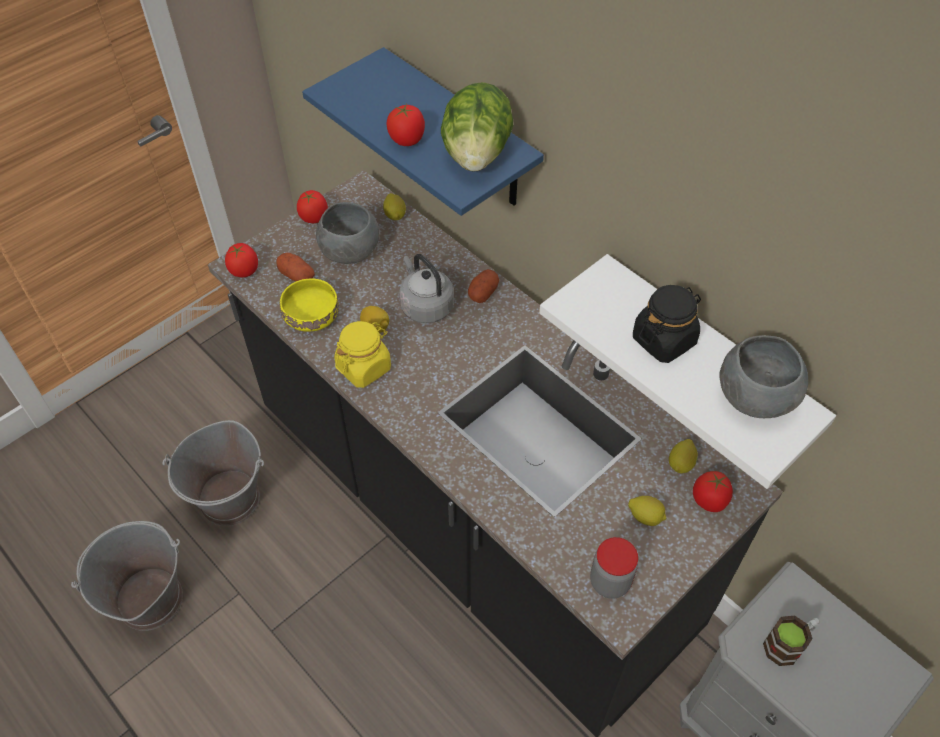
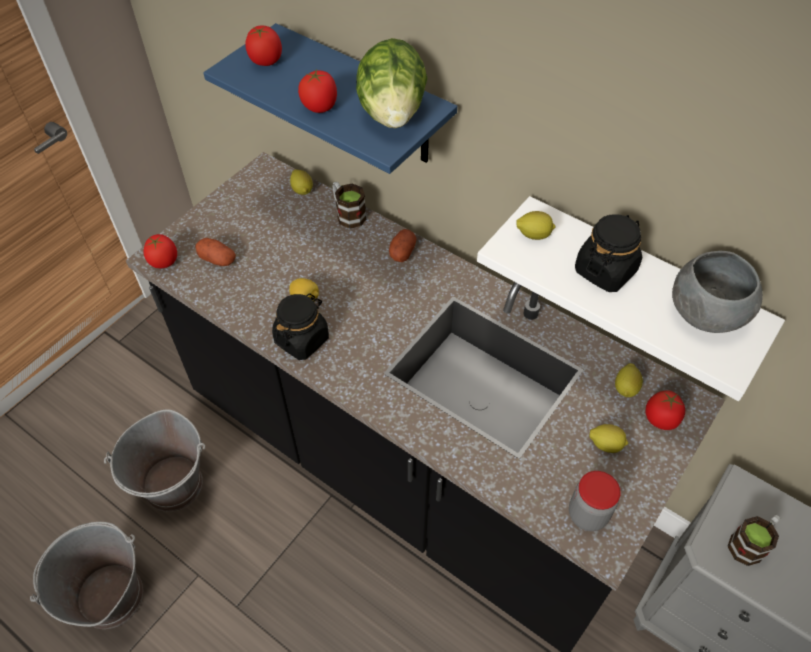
camera: 10 degrees left, 0 degrees up
(313, 316) = (241, 296): yellow bowl -> none
(314, 217) = (223, 202): tomato -> tomato (265, 61)
(349, 252) = (265, 230): grey bowl -> none
(364, 367) = (302, 339): yellow jar -> black jar
(425, 305) = (349, 271): grey kettle -> none
(436, 246) = (347, 214): none -> mug
(600, 294) = (533, 235): none -> lemon

